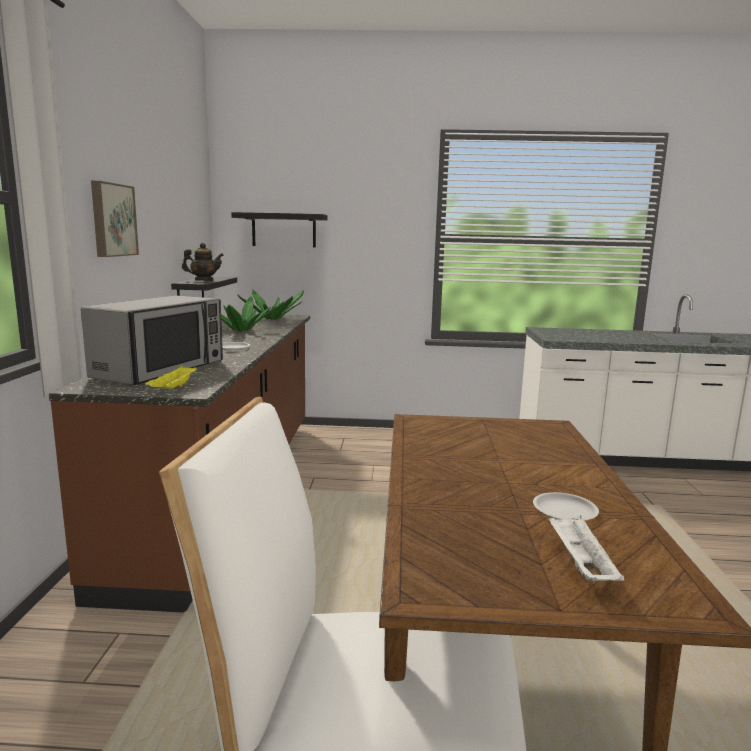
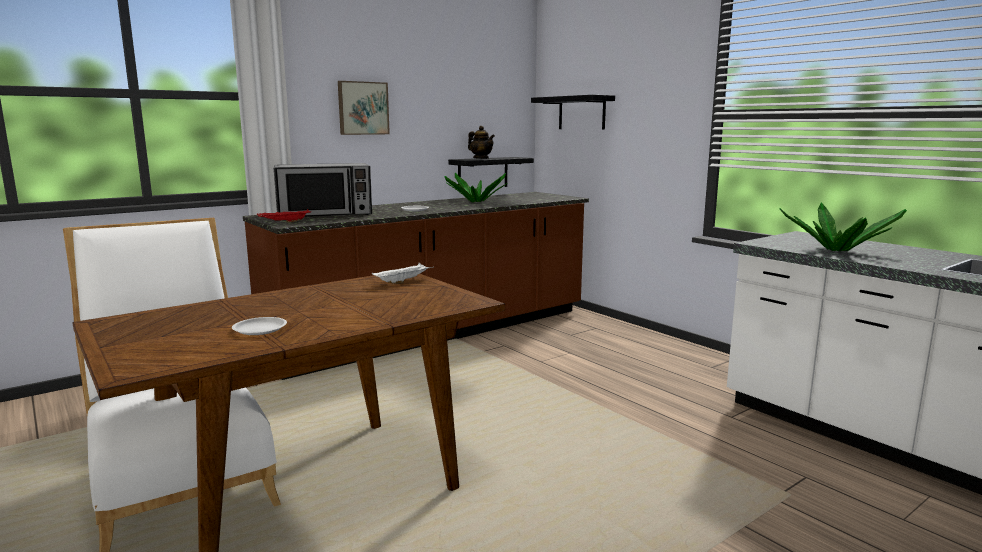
camera: 50 degrees right, 0 degrees up
(174, 389) = (284, 222): yellow tray -> red tray
(272, 319) = (538, 198): potted plant -> potted plant (836, 250)
(579, 564) = (169, 343): white tray -> white tray (403, 281)

